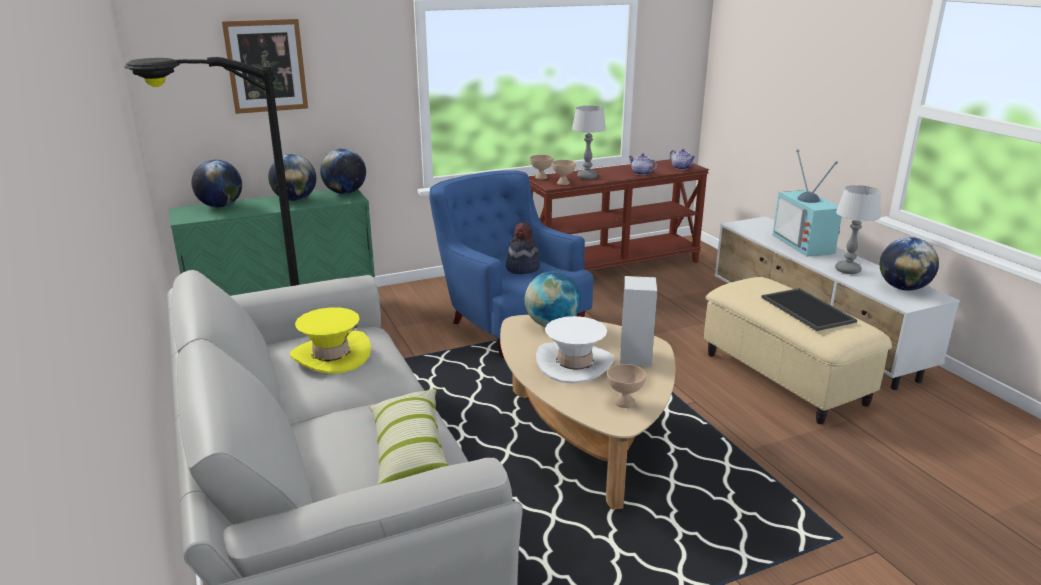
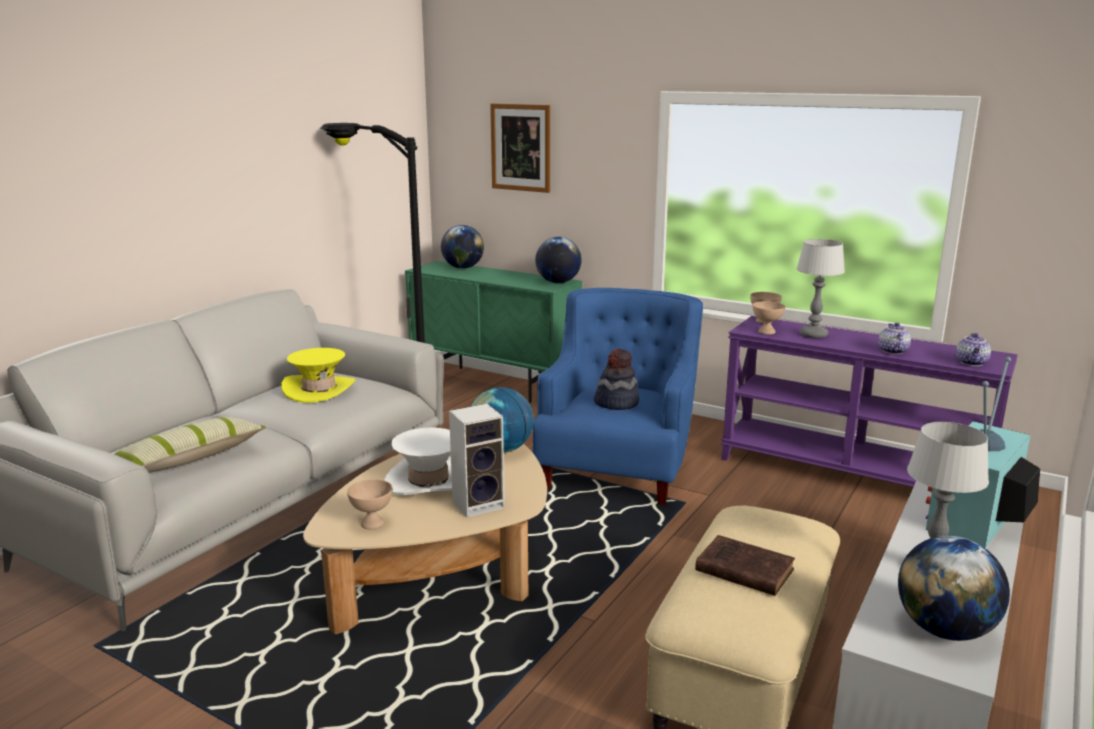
camera: 55 degrees right, 5 degrees down
(295, 199) = (513, 277): globe -> none
(612, 267) = (851, 474): brown console table -> purple console table
(805, 309) = (742, 569): tray -> brown book

